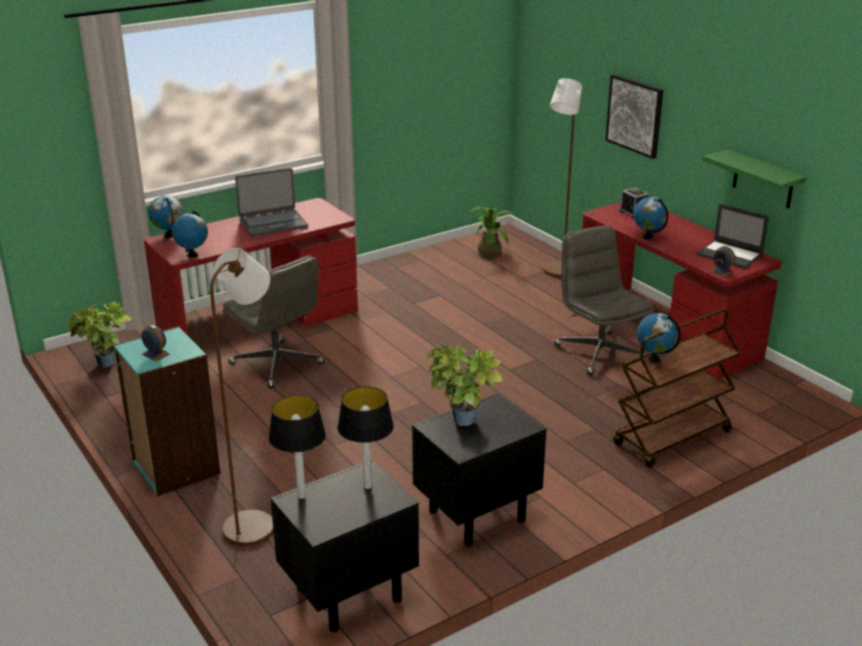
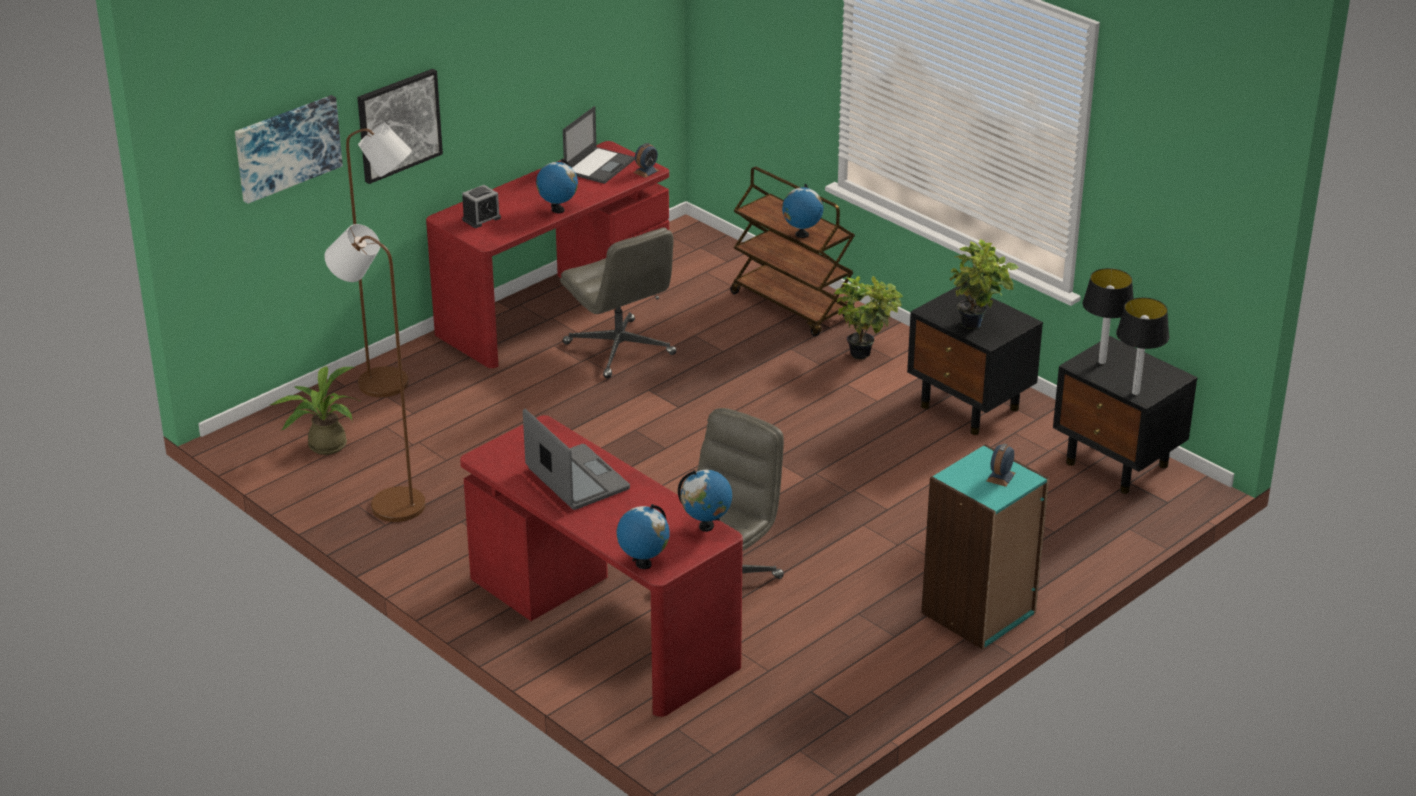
camera: 100 degrees left, 5 degrees up
(105, 366) = (769, 742): potted plant -> potted plant (866, 354)
(256, 523) = (1047, 535): brown floor lamp -> brown floor lamp (388, 503)
(572, 78) = (287, 147): none -> picture
(599, 352) = (620, 349): grey office chair -> grey office chair turned 90 degrees counterclockwise
(763, 180) = (569, 78): green shelf -> none

